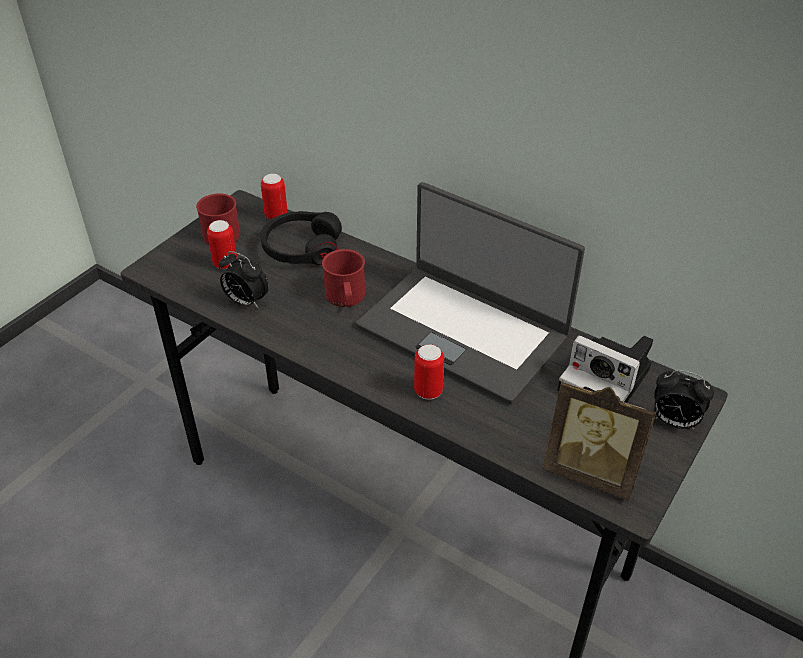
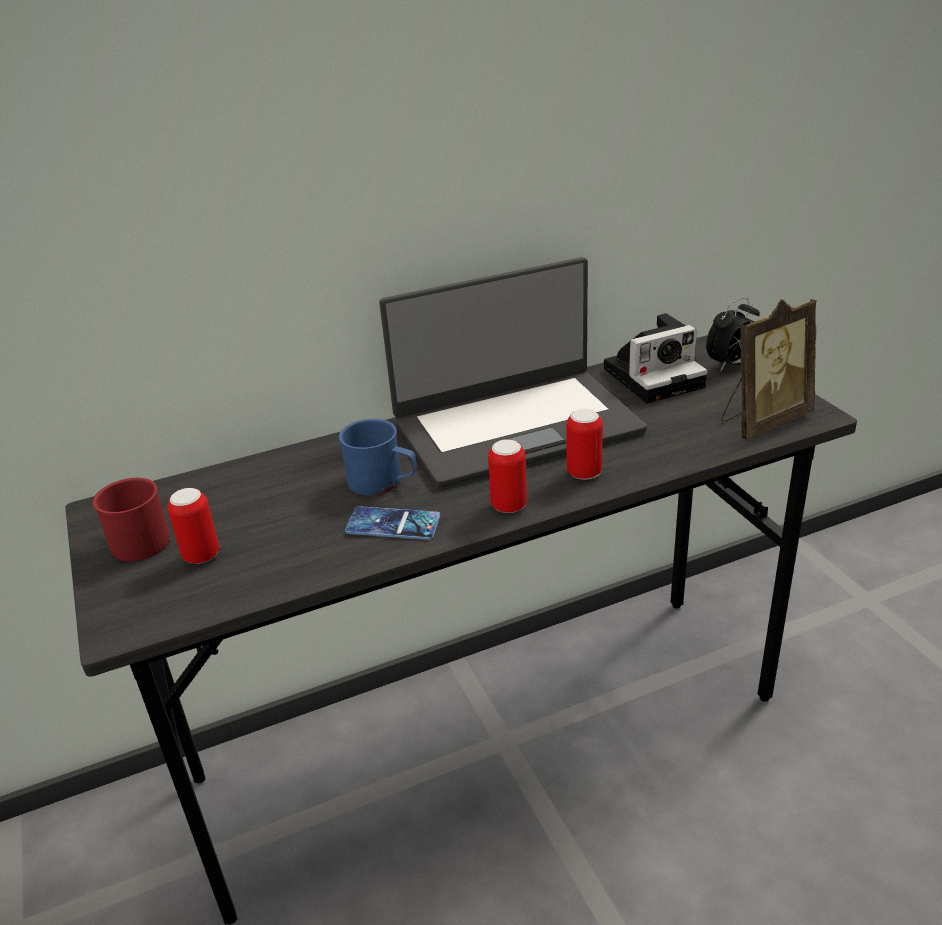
camera: 55 degrees left, 10 degrees down
(246, 302) = (298, 558): alarm clock -> none
(276, 215) = (165, 489): can -> can (509, 506)
(301, 248) = (253, 487): black headphones -> none
(304, 324) = (393, 524): none -> phone
(346, 299) = (383, 482): red mug -> blue mug

